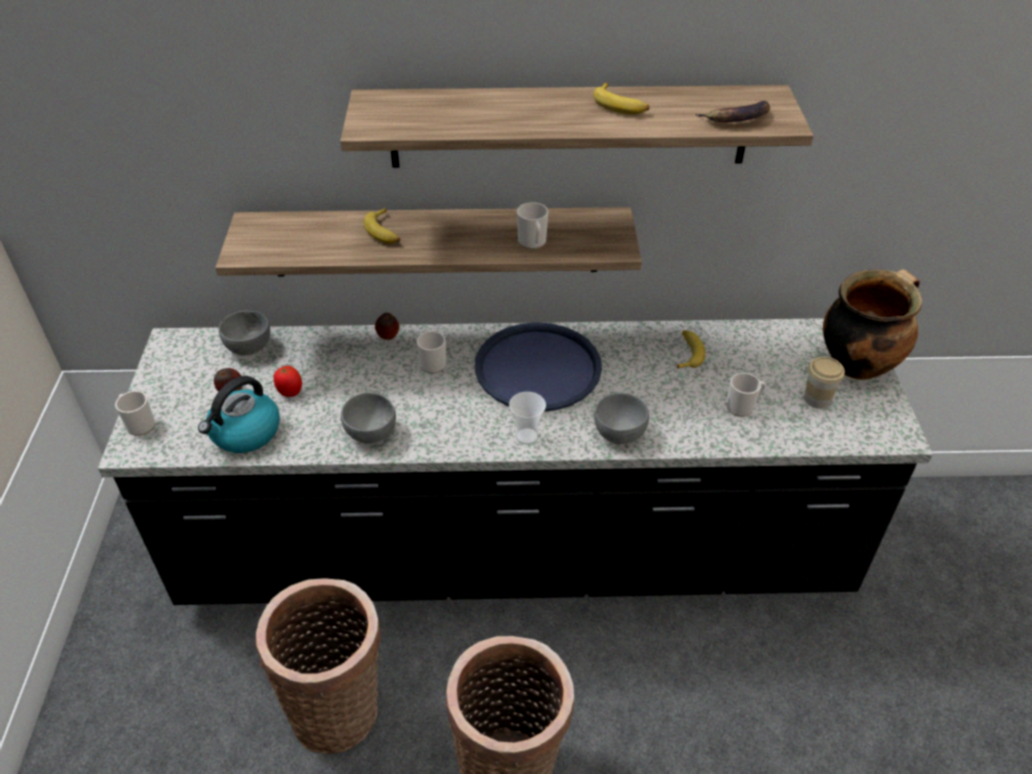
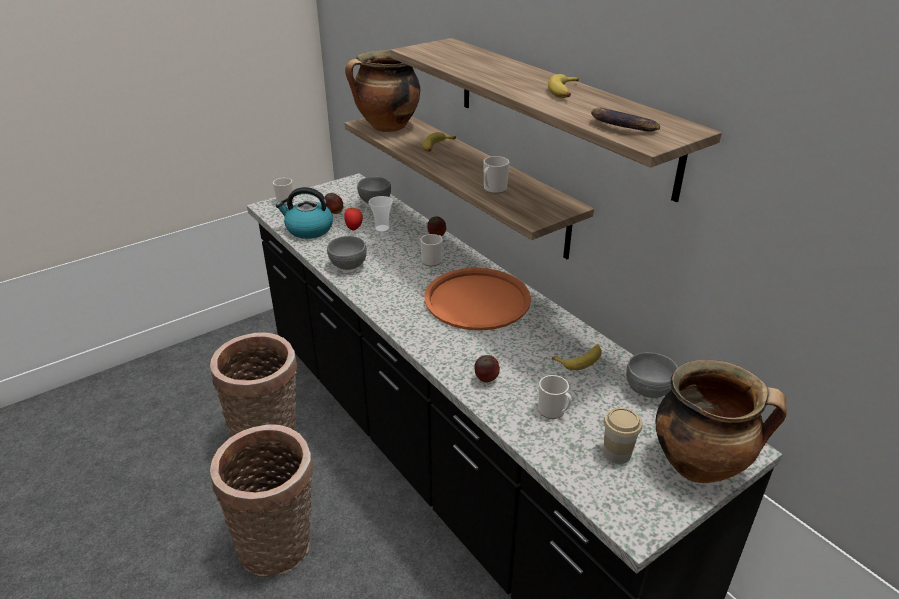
camera: 55 degrees right, 10 degrees down
(281, 242) = (387, 127): none -> cooking pot
(527, 436) = (406, 321): cup -> cup (382, 228)
(538, 368) = (477, 300): blue tray -> orange tray
(620, 434) = (452, 360): grey bowl -> grey bowl (648, 391)
(668, 426) = (486, 380): none -> apple

